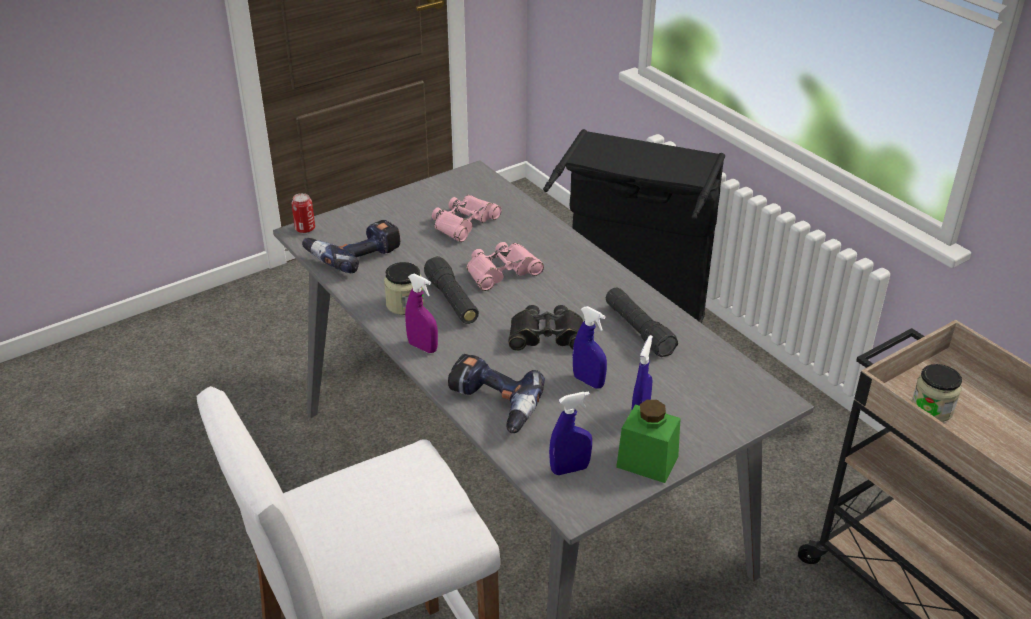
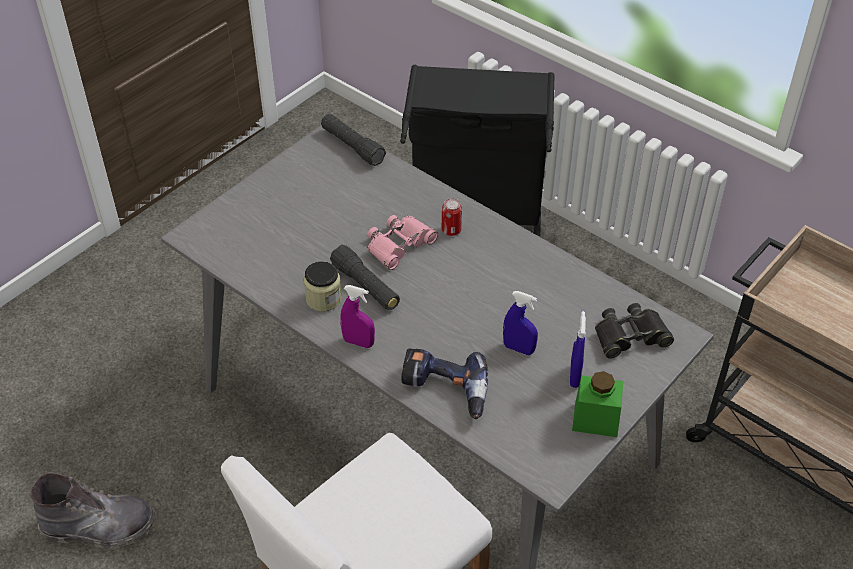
camera: 15 degrees left, 10 degrees up
(154, 516) = (99, 527): none -> grey boot
(305, 229) = (192, 231): can -> can (451, 230)
(353, 254) = (252, 251): power drill -> none
(464, 223) = (343, 196): pink binoculars -> none
(547, 336) = (465, 308): black binoculars -> black binoculars (630, 336)
(570, 469) = (534, 441): blue spray bottle -> none
(638, 330) = (543, 286): black flashlight -> black flashlight (352, 146)
(932, 409) = (802, 313): jar -> none

